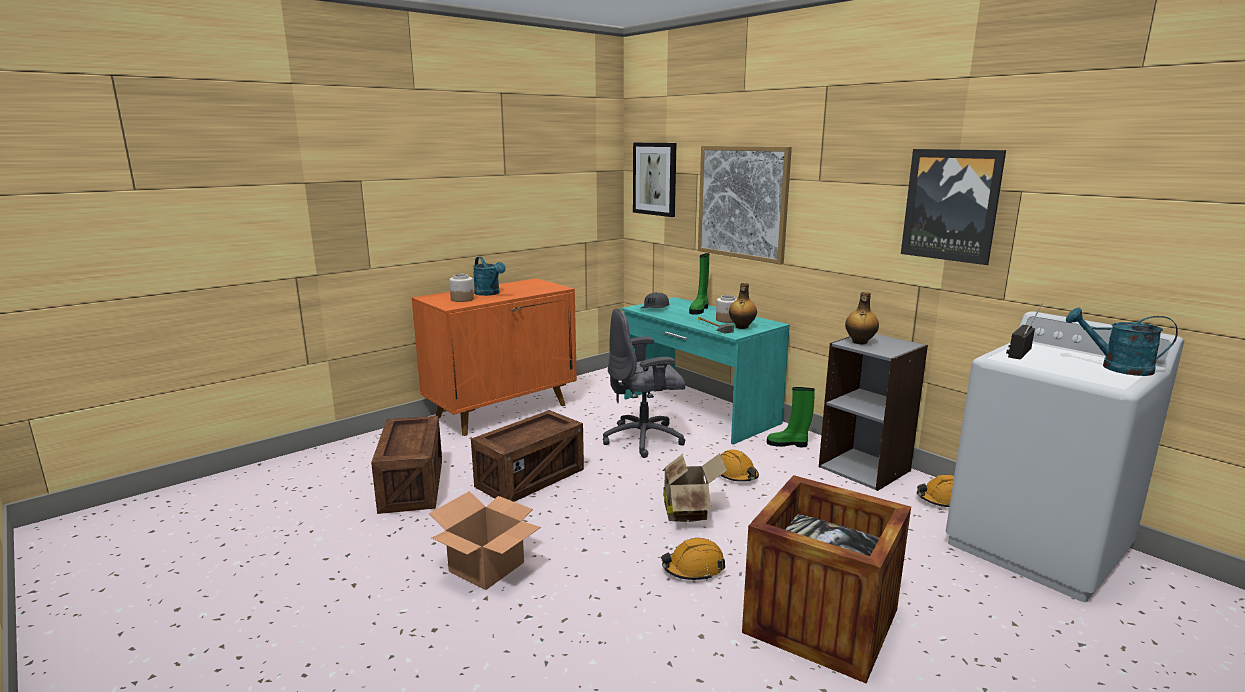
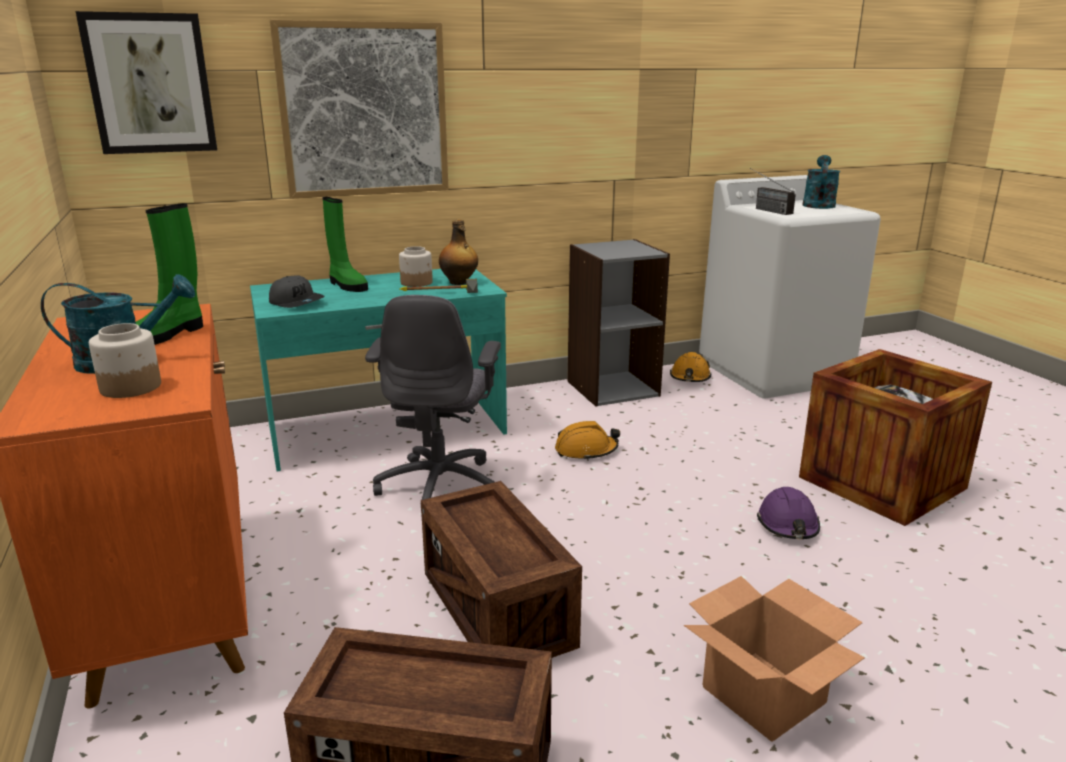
camera: 70 degrees left, 5 degrees up
(689, 511) = (660, 499): cardboard box -> none
(693, 568) = (788, 525): orange hard hat -> purple hard hat
(788, 444) = (530, 405): green boot -> green boot (169, 334)
(859, 342) = (608, 252): bottle -> none
(951, 205) = (641, 87): picture -> none
(1117, 367) = (818, 204): turquoise watering can -> turquoise watering can turned 150 degrees clockwise

